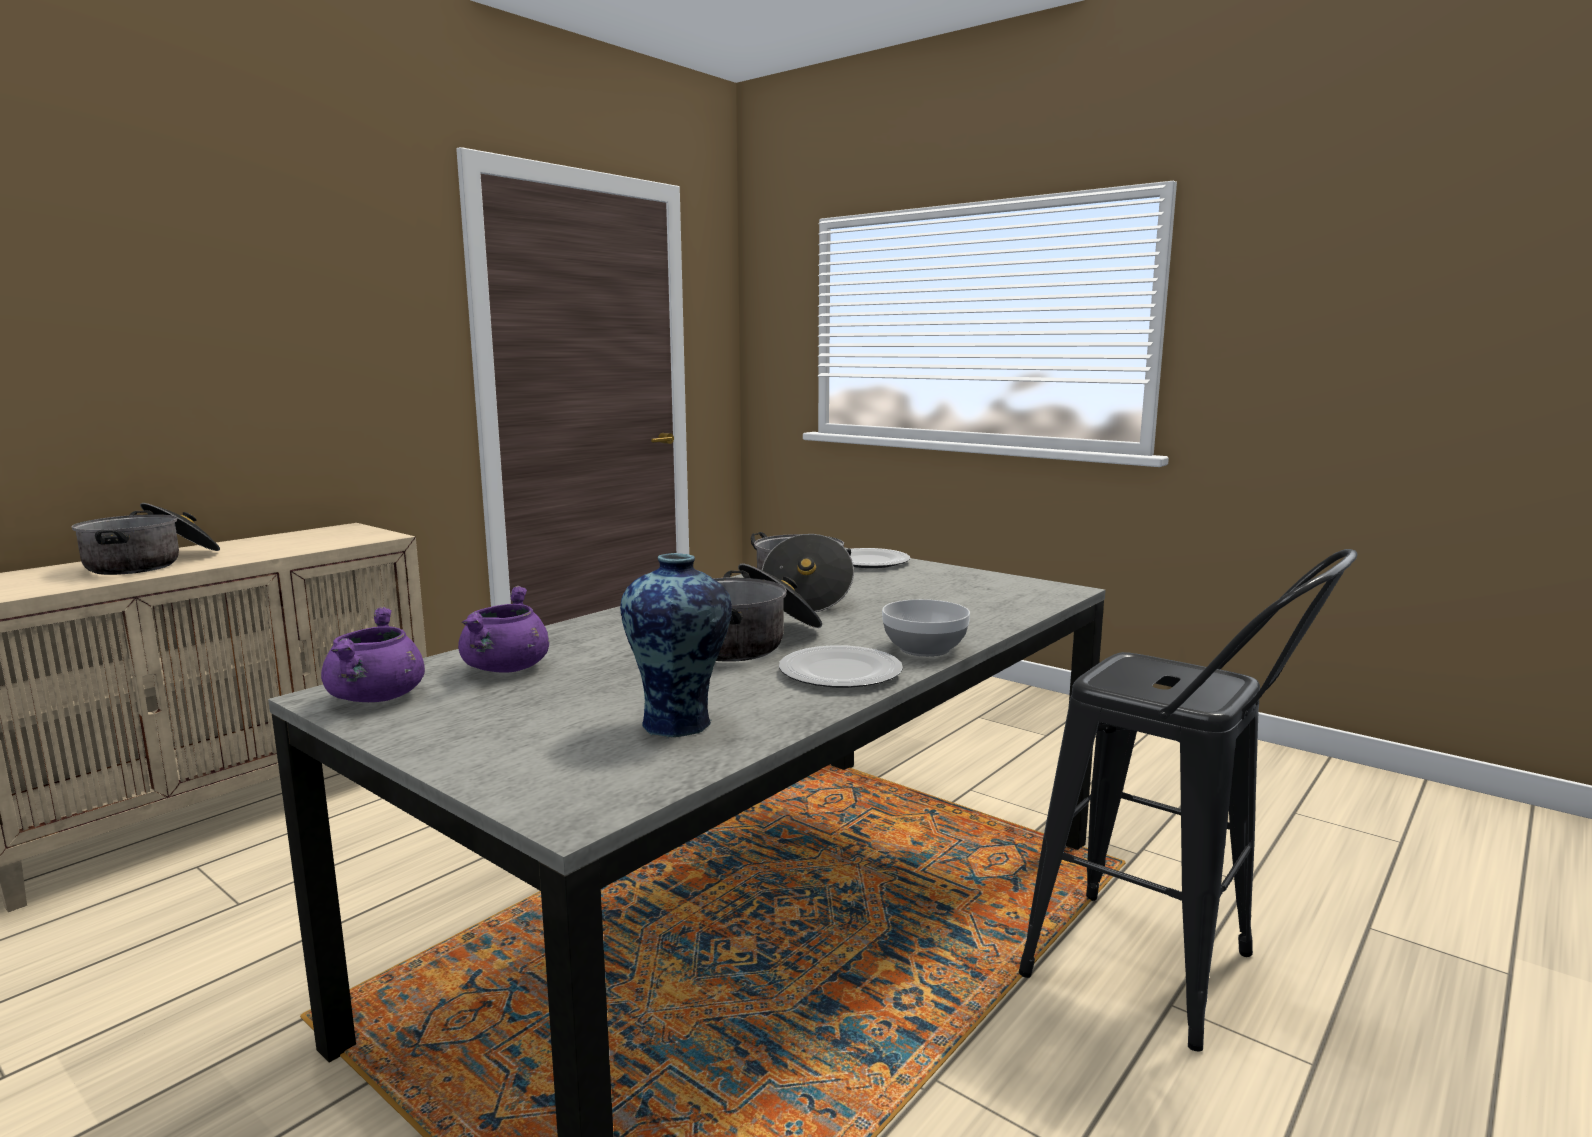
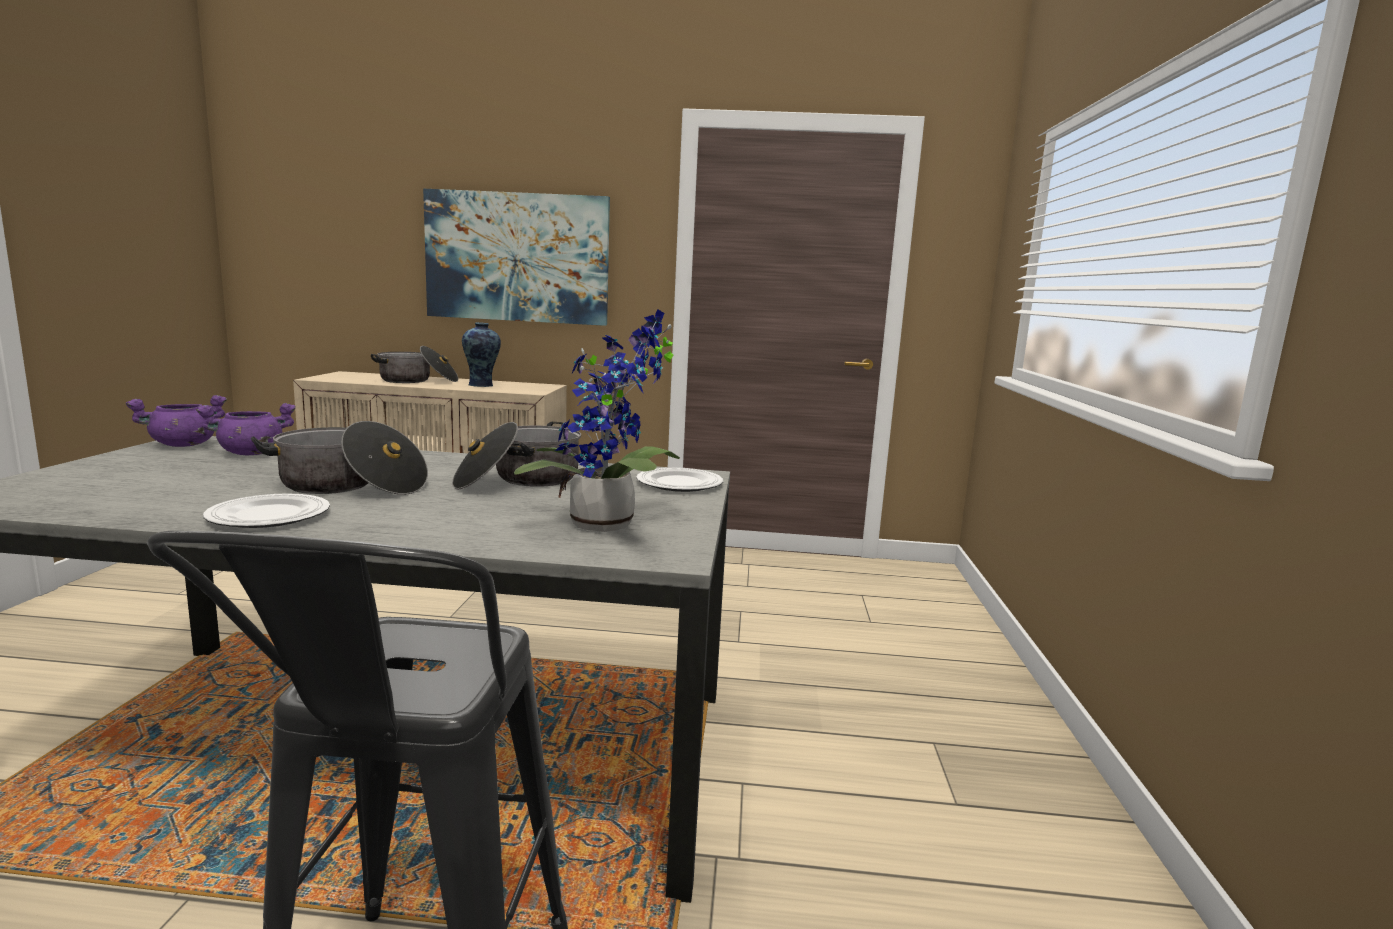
camera: 55 degrees right, 0 degrees up
(254, 345) = (517, 258): none -> picture
(680, 723) = (126, 497): vase -> vase (482, 385)
(925, 648) = (362, 530): bowl -> none
(977, 592) = (608, 526): none -> potted plant

